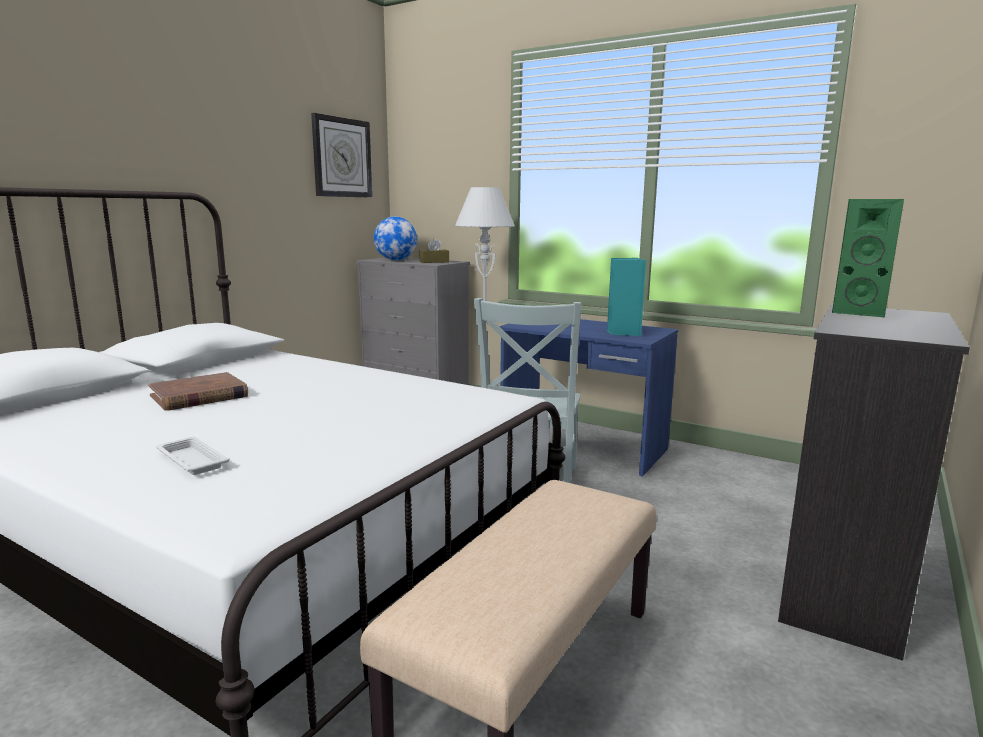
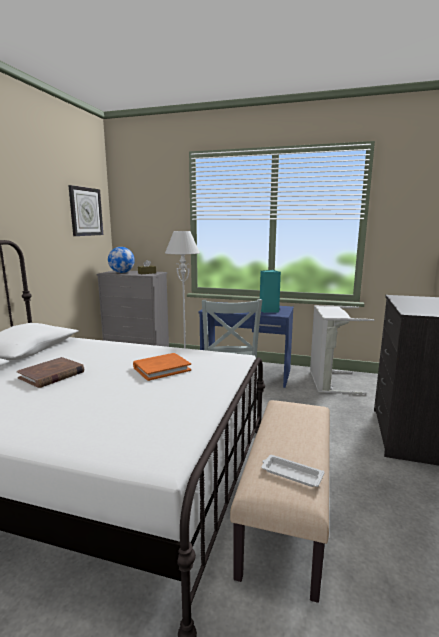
camera: 15 degrees left, 0 degrees up
(191, 460) = (90, 420): white tray -> white tray (290, 474)
(367, 403) = (161, 369): none -> orange book
(733, 476) = (328, 382): none -> grey laundry basket
(860, 312) = (404, 299): green speaker -> none

